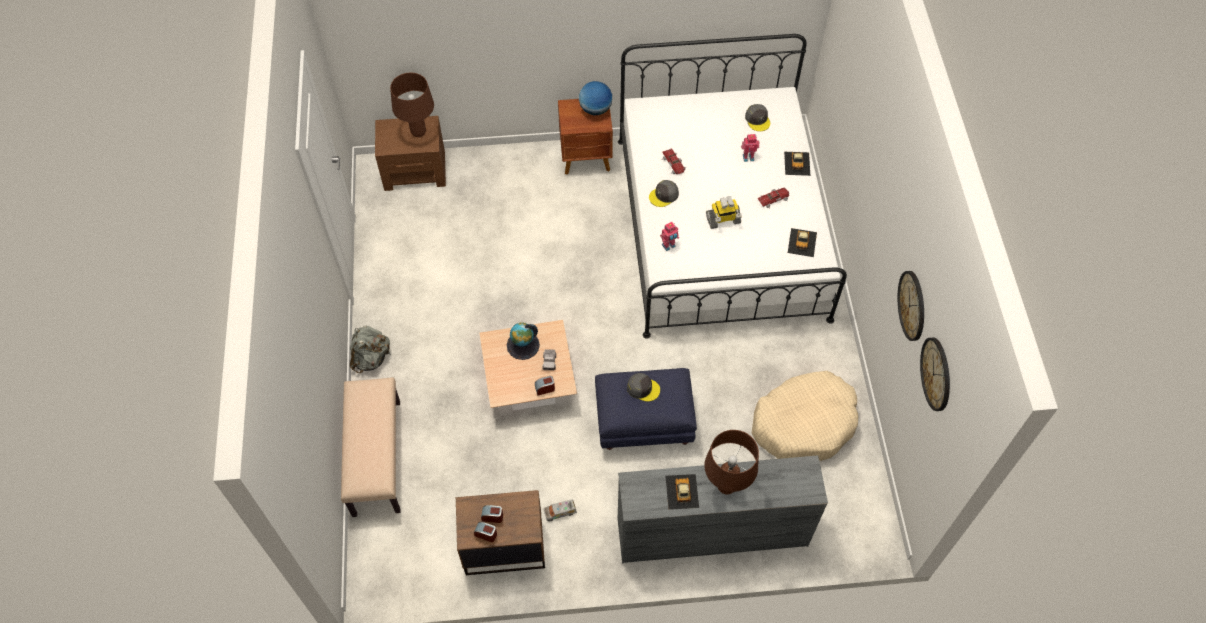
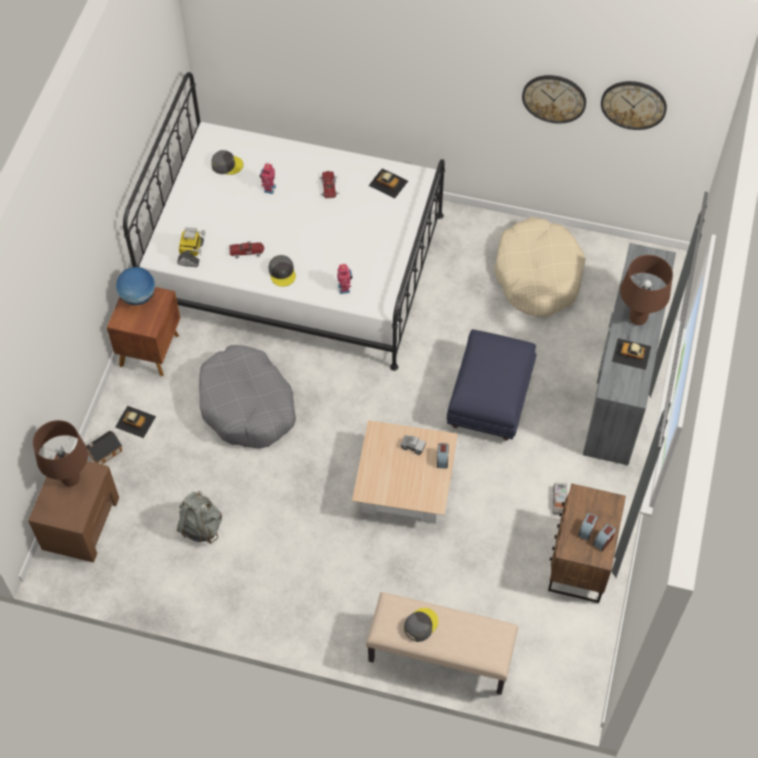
camera: 70 degrees left, 0 degrees up
(371, 358) = (316, 631): grey backpack -> grey backpack (201, 526)
(480, 162) = (103, 453): none -> toy house
(523, 345) = (384, 464): globe -> none
(562, 240) = (247, 405): none -> grey dog bed
(643, 388) = (485, 369): grey cap -> grey cap (420, 625)
(723, 220) = (334, 234): toy robot -> toy robot (191, 253)
(797, 163) = (295, 153): toy car -> toy car (135, 421)

